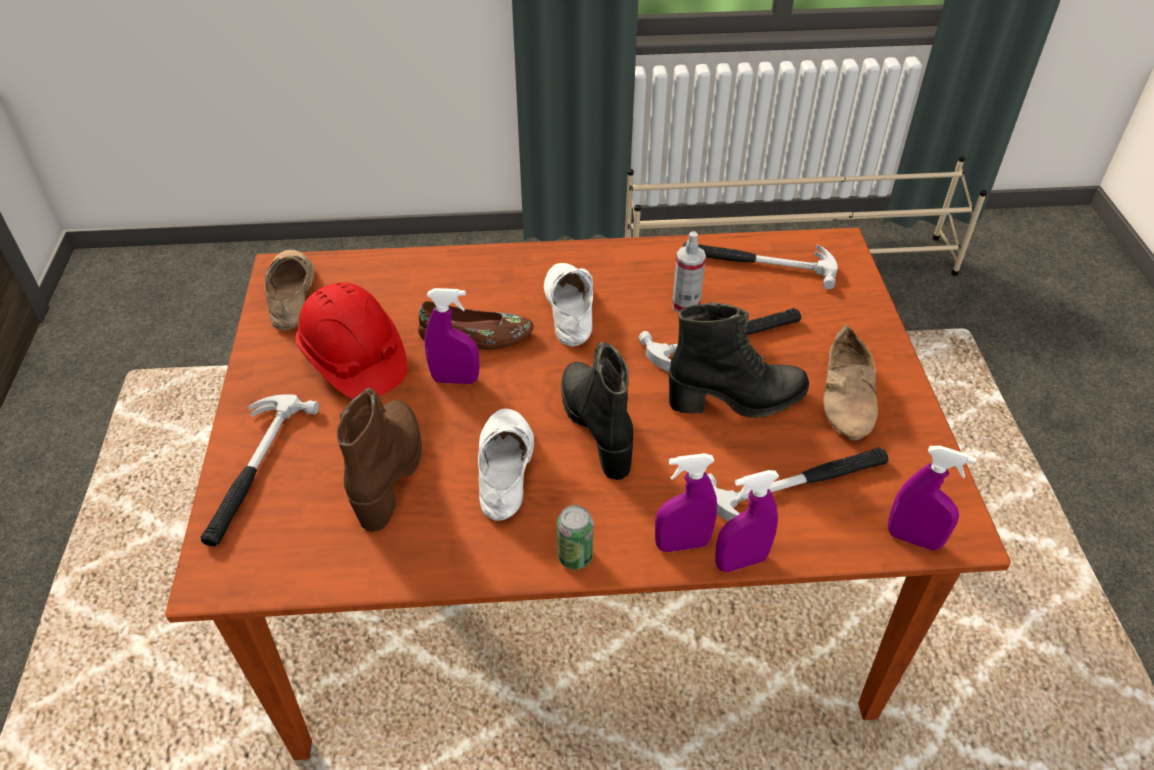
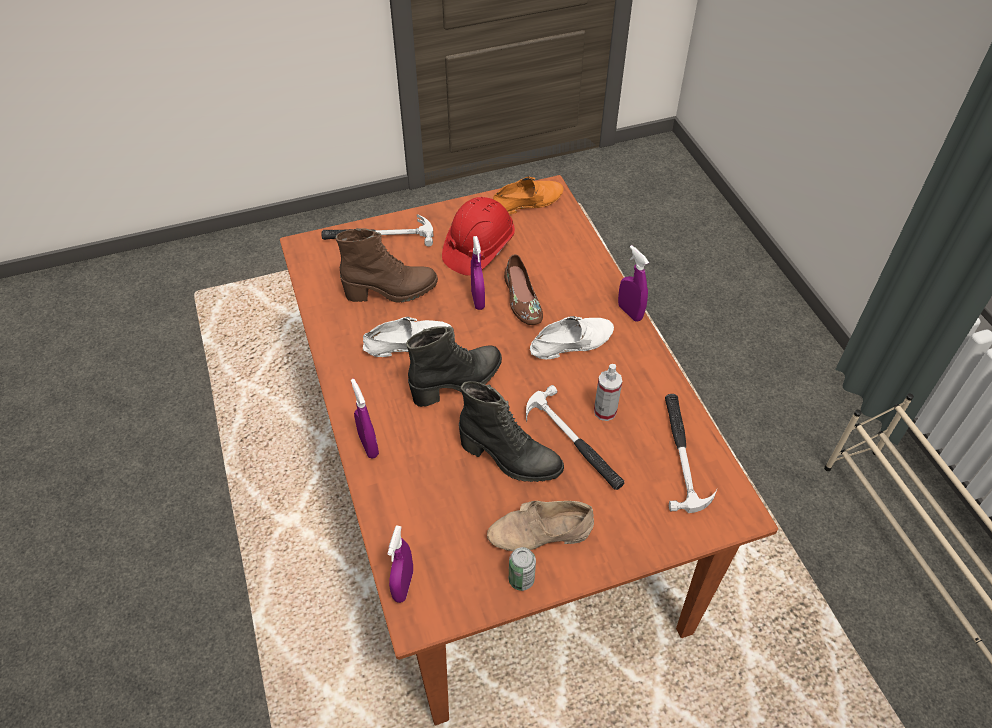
camera: 75 degrees right, 5 degrees up
(289, 294) = (526, 201): beige shoe -> orange shoe
(575, 557) = (347, 392): can -> can (521, 579)
(737, 400) = (510, 459): black boot -> black boot turned 45 degrees counterclockwise
(741, 561) = (361, 480): purple spray bottle -> purple spray bottle (629, 312)
(799, 485) = (436, 508): hammer -> none

